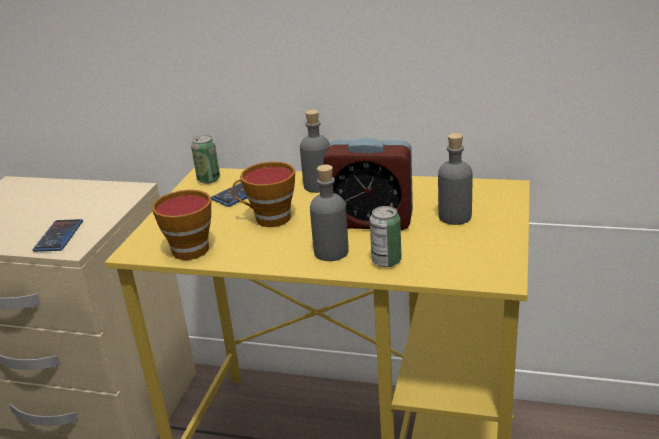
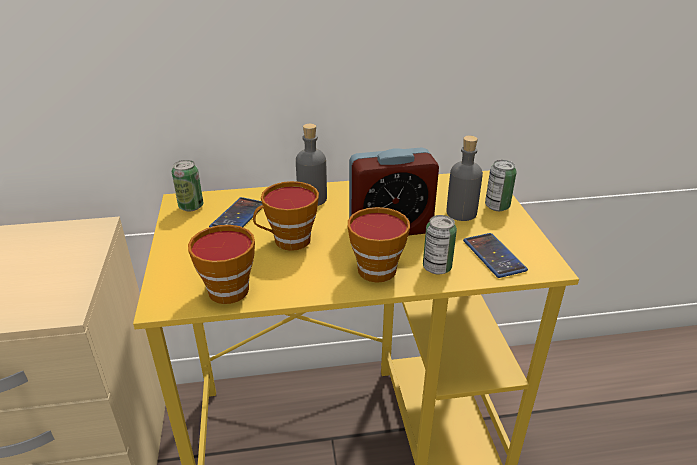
camera: 25 degrees left, 5 degrees up
(58, 236) = (36, 298): phone -> phone (494, 255)
(331, 252) = (378, 267): grey bottle -> cup
(499, 215) = (497, 206): none -> can

